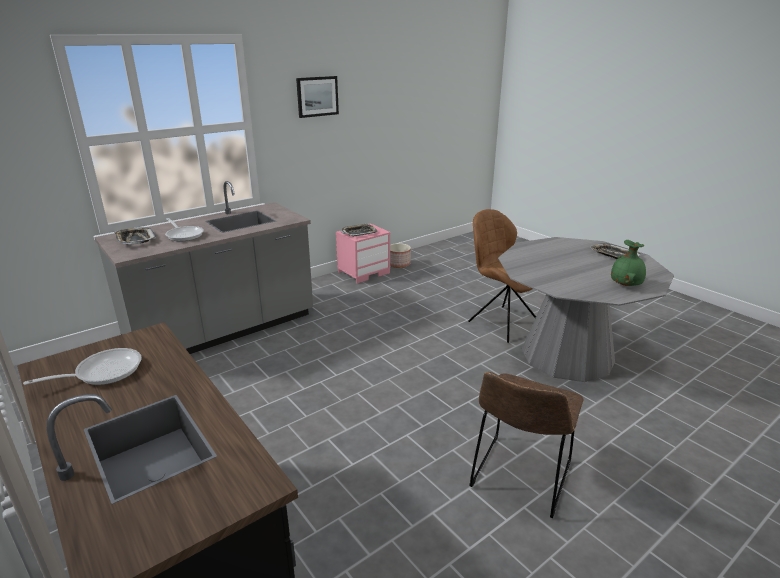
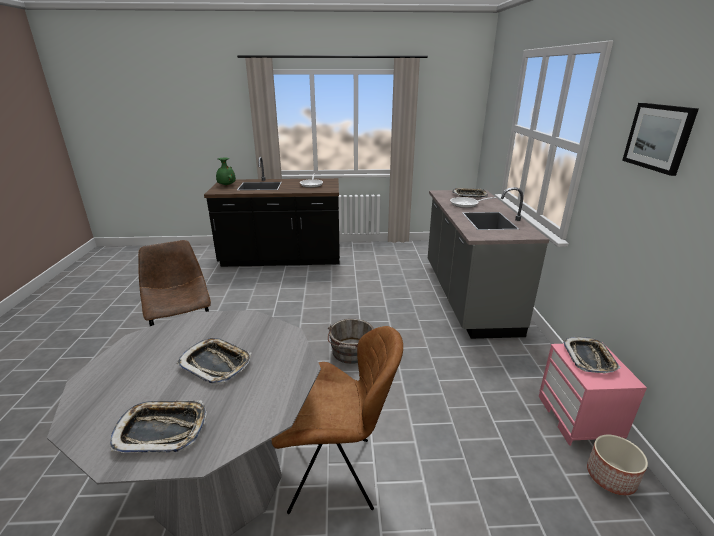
camera: 125 degrees right, 0 degrees up
(393, 359) = (351, 353): none -> grey bucket
(568, 264) = (216, 364): none -> tray
(626, 285) = (123, 366): green vase -> green vase (226, 185)

